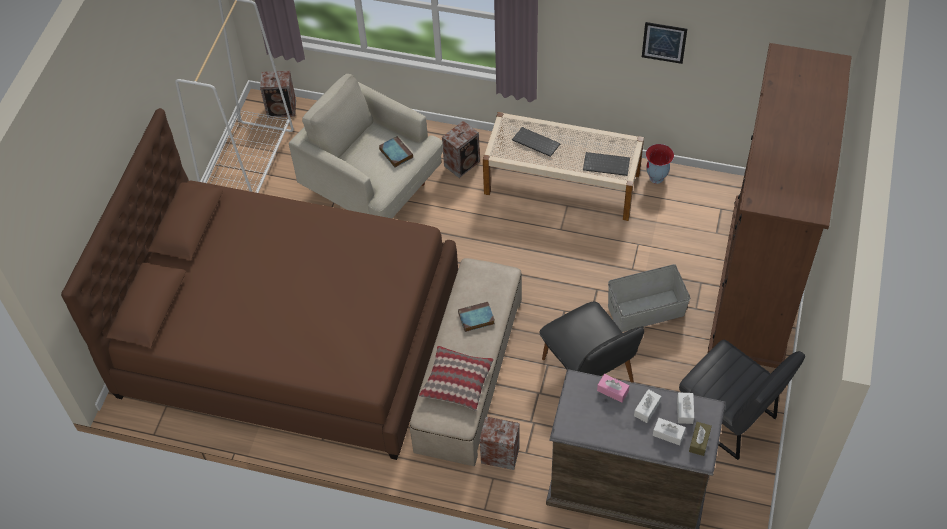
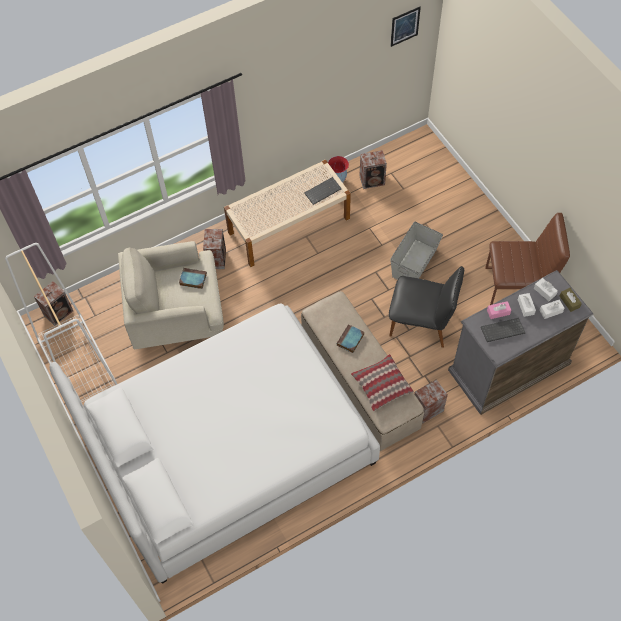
camera: 45 degrees left, 5 degrees up
(289, 335) = (229, 448): brown bed -> white bed
(535, 143) = (267, 209): keyboard -> keyboard (502, 331)
(664, 42) = (321, 86): picture -> picture (405, 26)
(693, 202) = (373, 180): none -> speaker
(728, 417) = (517, 286): grey chair -> brown chair
(758, 281) = (453, 198): brown wardrobe -> none

